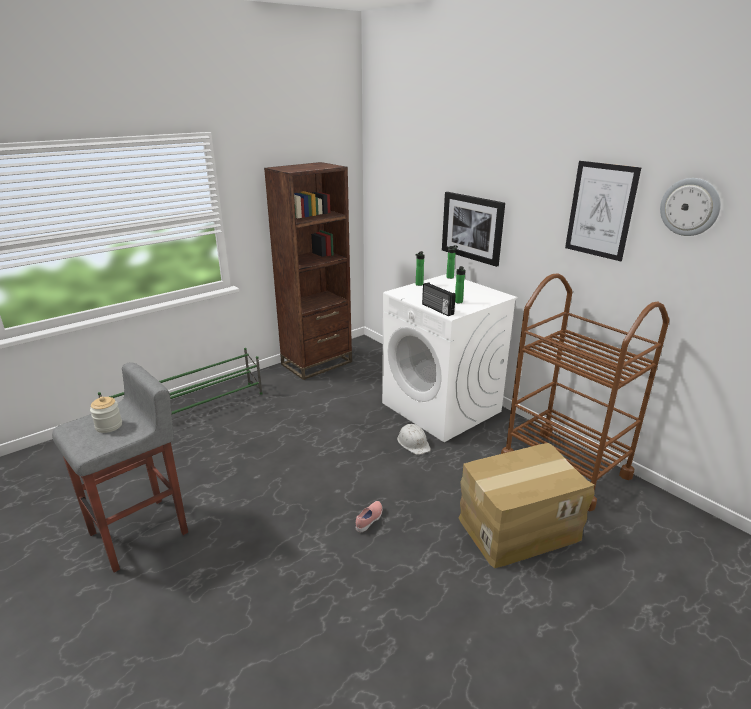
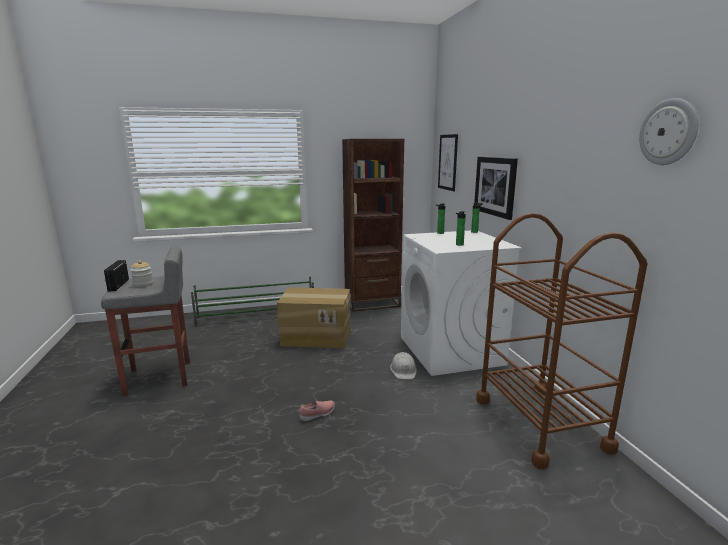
camera: 25 degrees right, 10 degrees down
(437, 309) = (433, 246): radio -> radio (117, 285)
(517, 527) = (446, 459): cardboard box -> cardboard box (316, 336)
(601, 210) = (589, 152): picture -> picture (448, 162)

